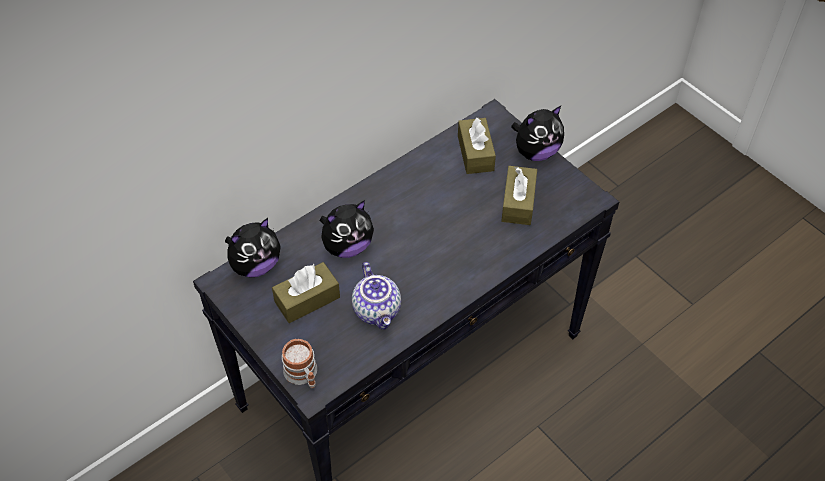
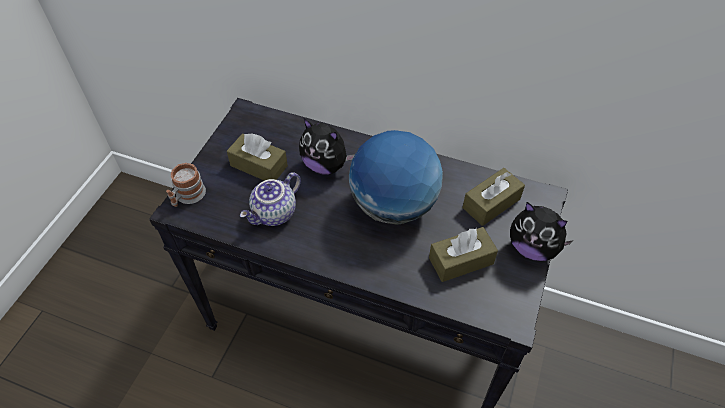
camera: 60 degrees right, 0 degrees up
(255, 265) = (272, 122): plush toy -> none
(431, 219) = (393, 206): none -> globe

